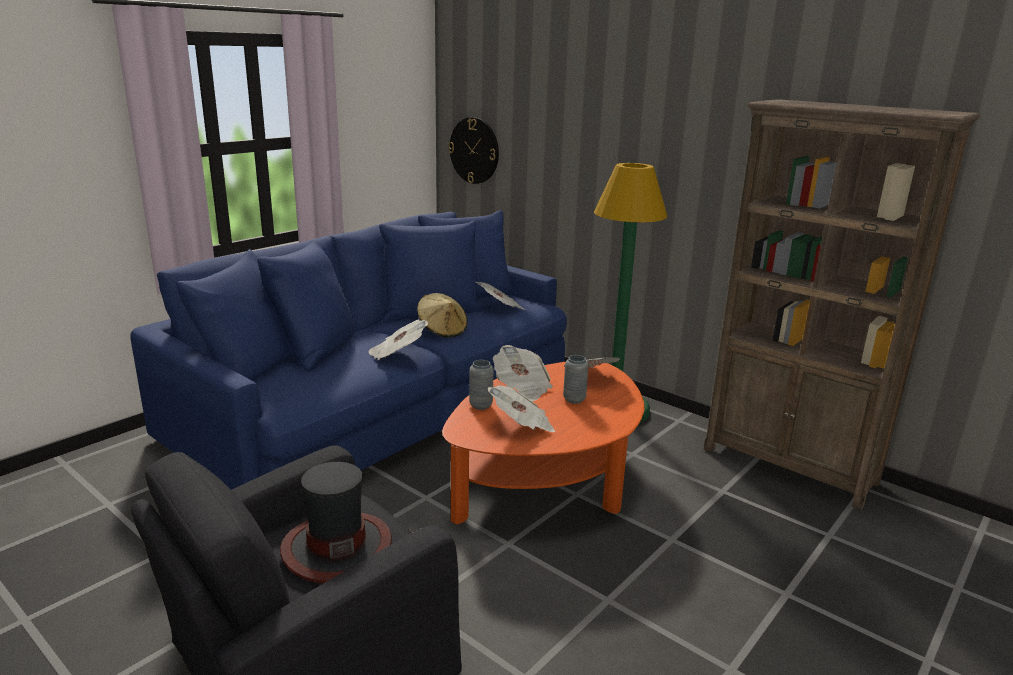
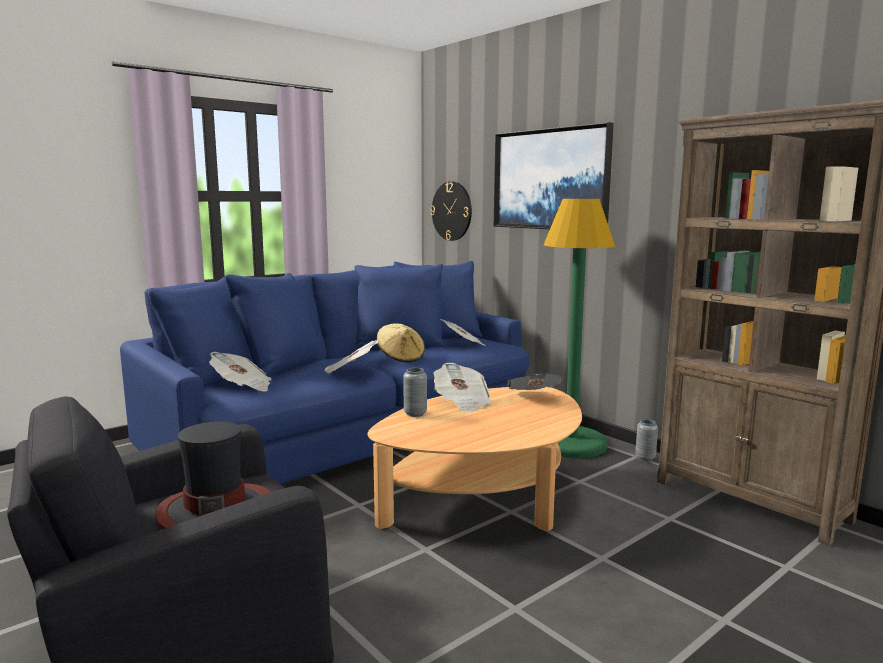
camera: 10 degrees right, 10 degrees down
(522, 425) = (448, 429): newspaper -> newspaper (242, 387)
(548, 479) = (485, 497): orange coffee table -> beige coffee table
(574, 399) = (510, 413): grey vase -> grey vase (645, 458)
(593, 131) = (550, 179): none -> picture

